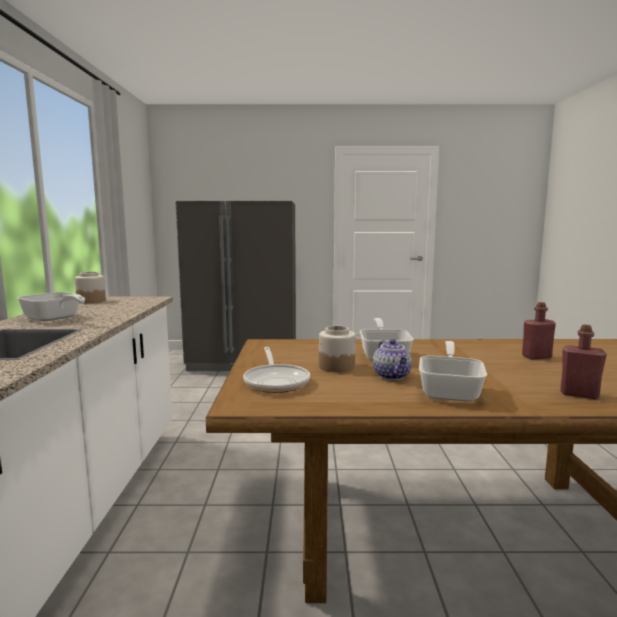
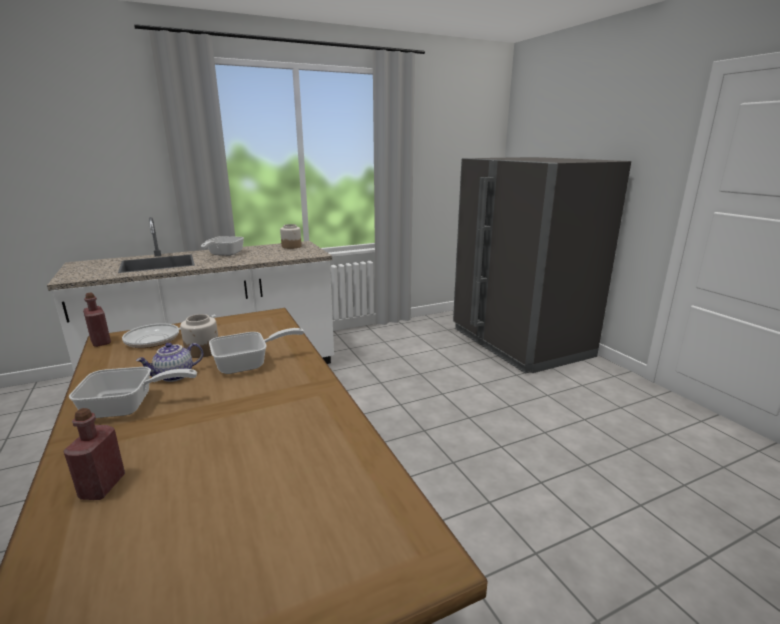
camera: 65 degrees right, 10 degrees up
(536, 357) = (274, 457): red bottle -> red bottle (101, 342)

